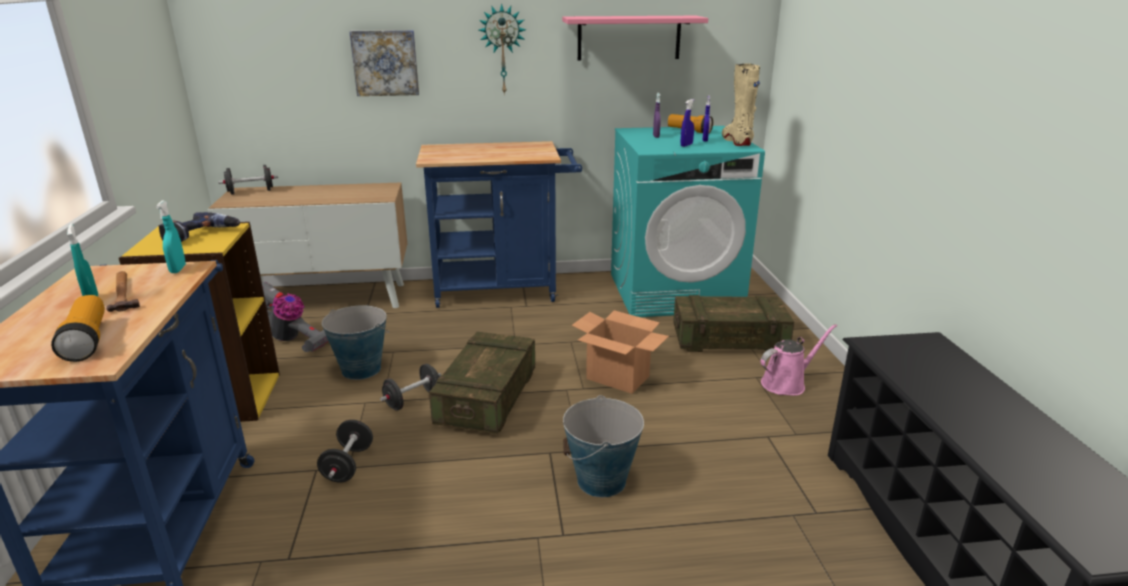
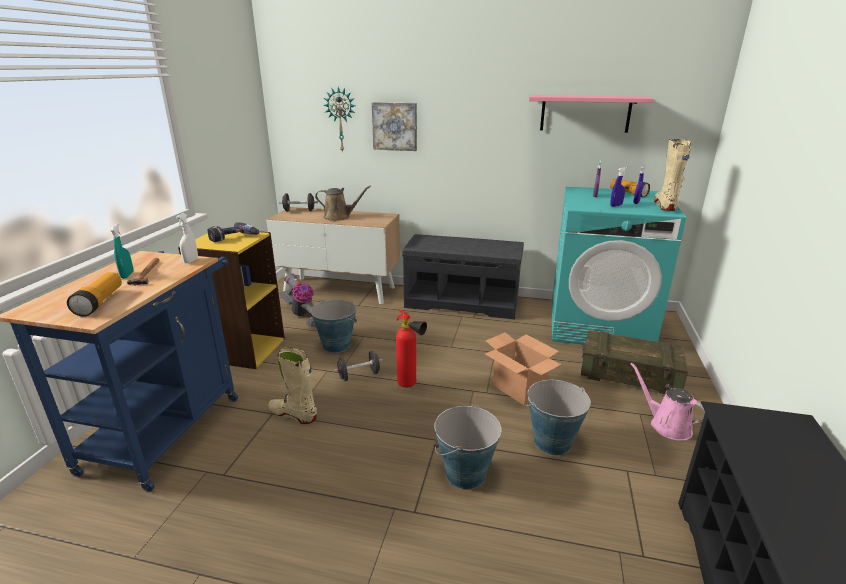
camera: 20 degrees right, 0 degrees up
(178, 269) = (191, 261): turquoise spray bottle -> white spray bottle
(319, 194) = (339, 217): none -> brown watering can
(348, 465) = (293, 415): black dumbbell -> beige boot
(487, 399) = (410, 385): crate -> fire extinguisher
(502, 50) = (481, 120): wall clock -> wall clock (341, 120)
(504, 289) = (463, 302): blue cart -> grey bench
(680, 425) = (552, 442): none -> bucket
(786, 383) = (666, 425): pink watering can -> pink watering can turned 120 degrees counterclockwise

